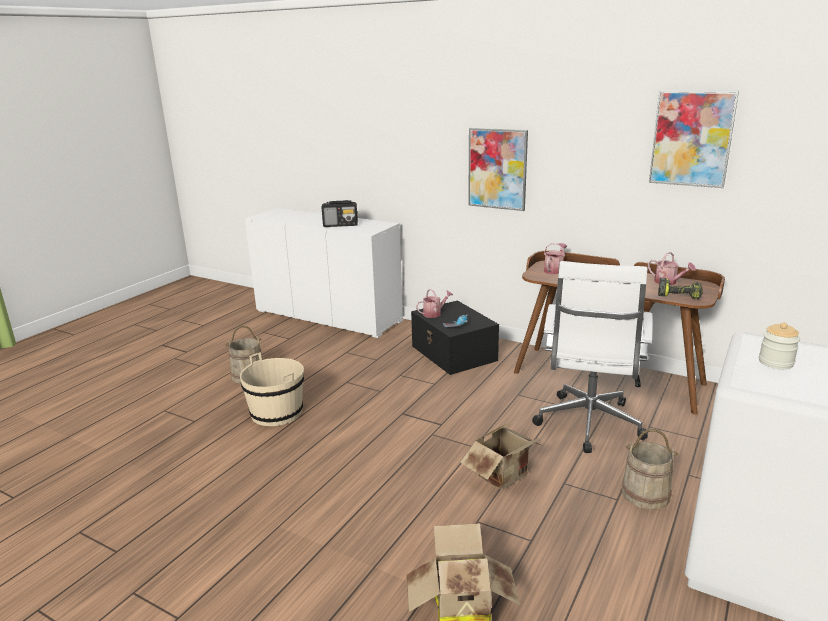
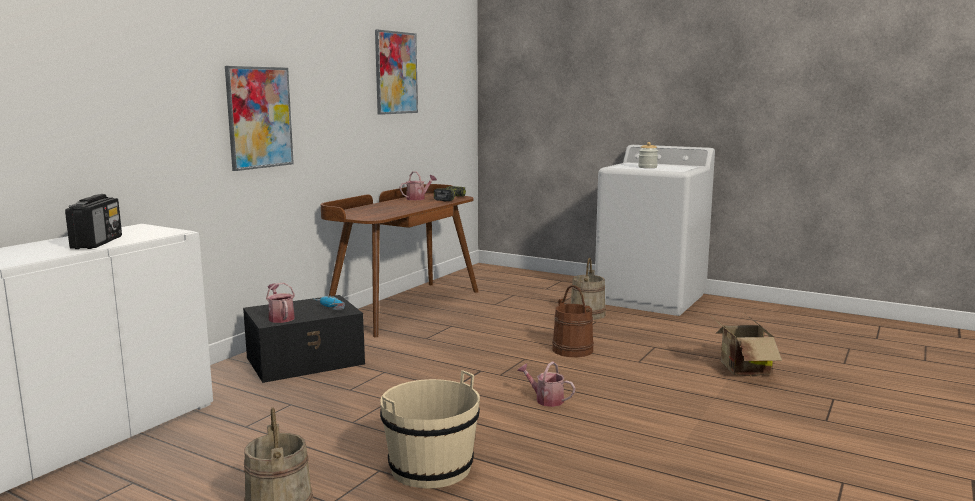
camera: 90 degrees left, 10 degrees down
(505, 476) = (572, 350): cardboard box -> brown bucket
(554, 270) = (360, 214): watering can -> watering can (546, 399)
(588, 426) = (491, 320): white office chair -> none

